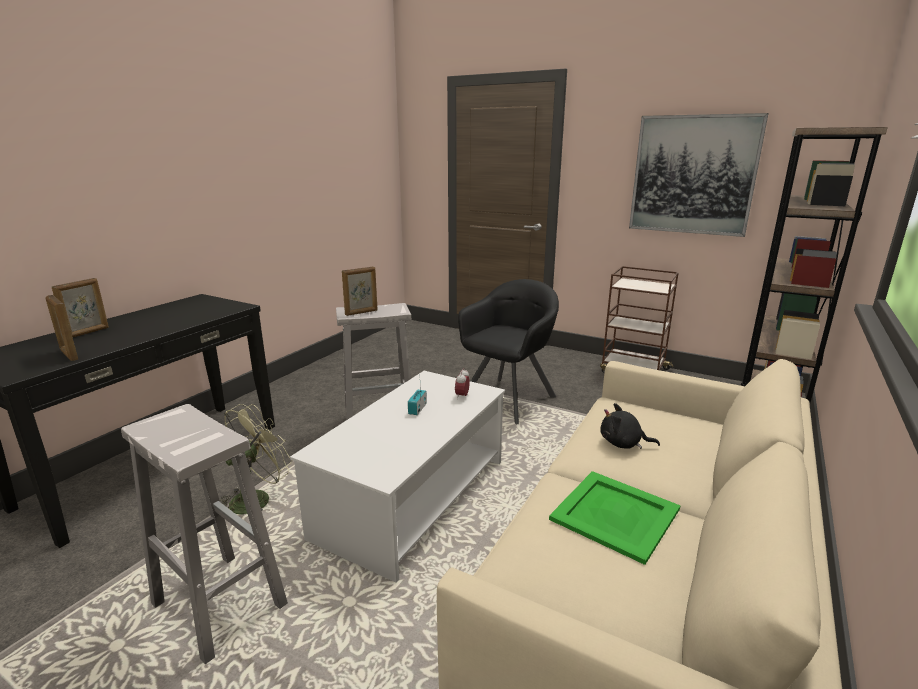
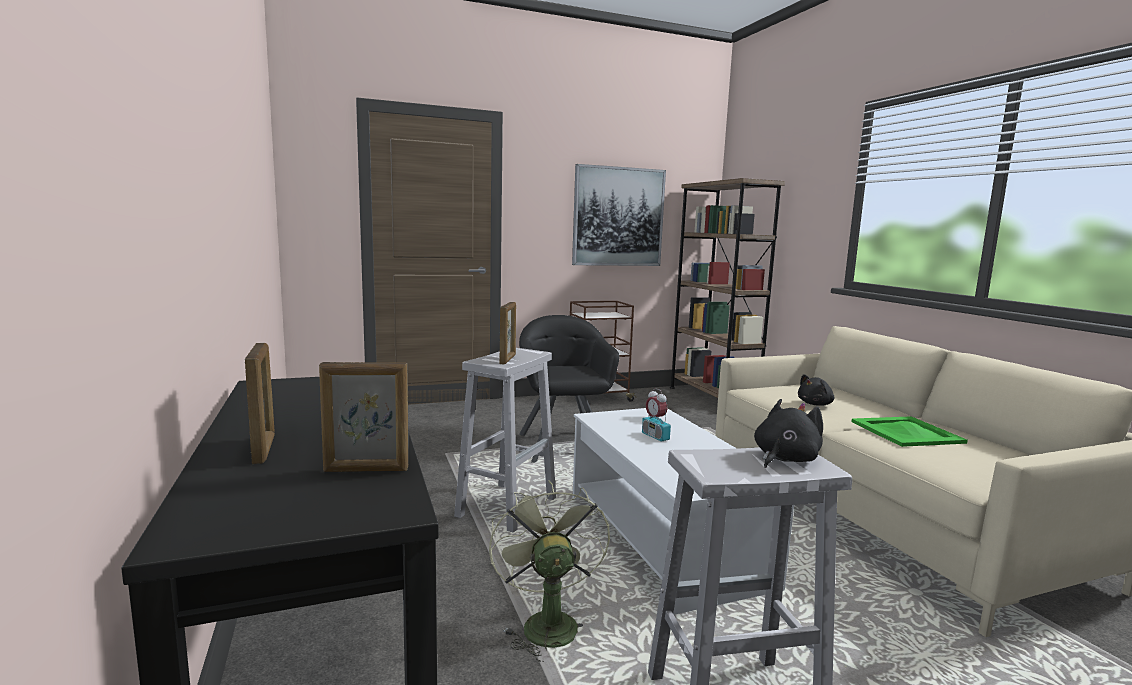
camera: 50 degrees left, 10 degrees down
(202, 440) = (784, 459): none -> black plush toy

